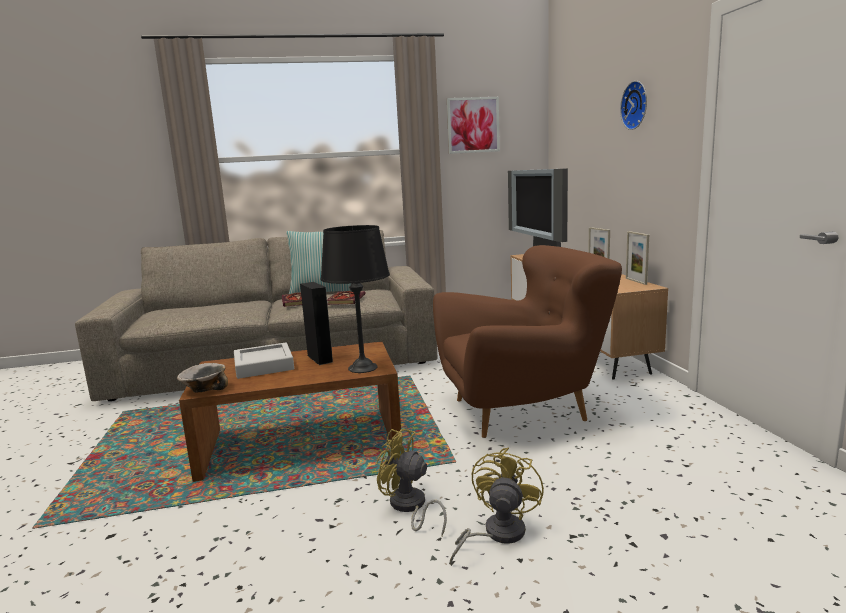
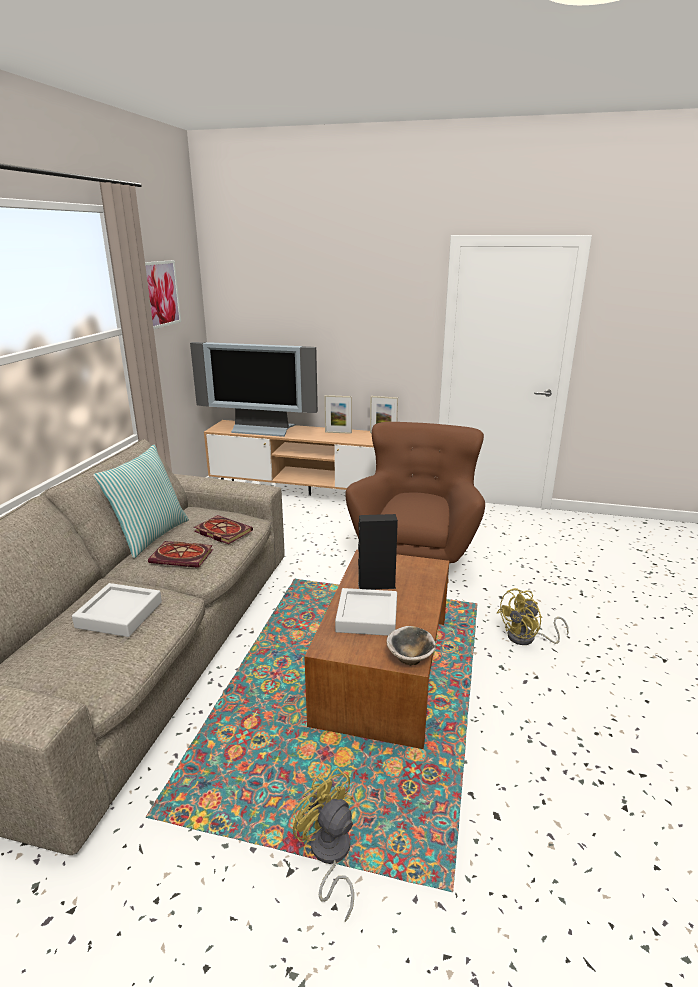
camera: 65 degrees left, 10 degrees up
(216, 309) = (119, 615): none -> grey tray
(362, 368) = (423, 571): black table lamp -> none
(496, 534) = (571, 616): yellow fan -> yellow fan (329, 855)
(636, 105) = (363, 293): wall clock -> none

